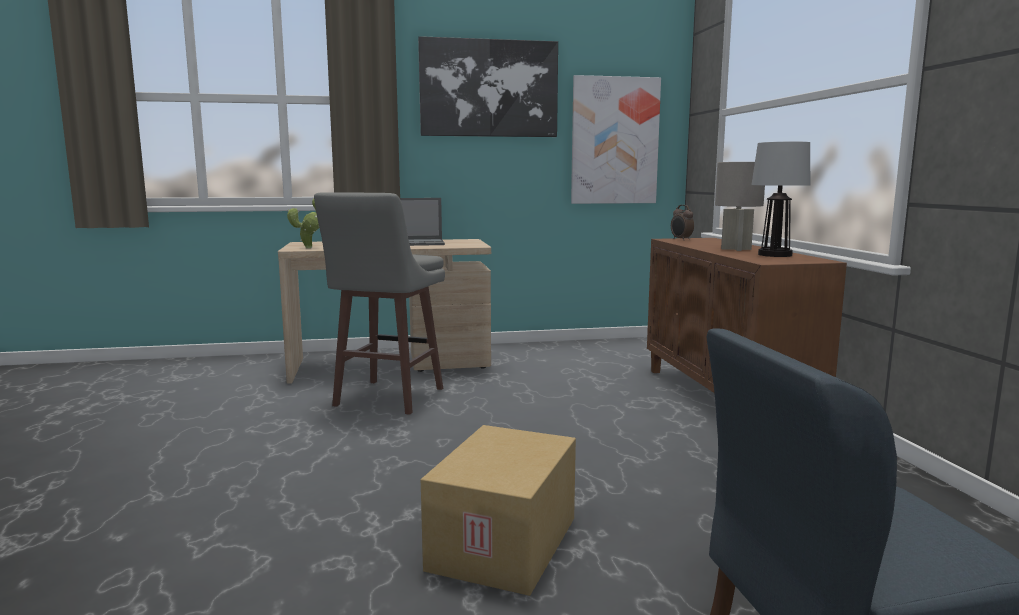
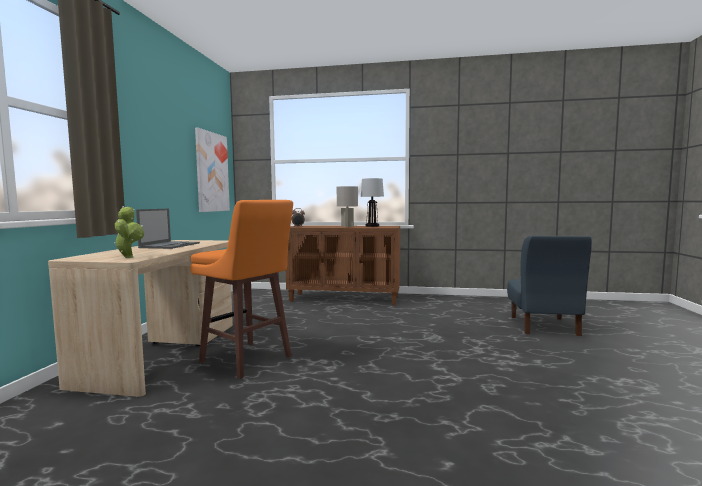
camera: 70 degrees left, 5 degrees down
(387, 398) = (247, 360): grey stool -> orange stool
(489, 88) = (158, 126): picture -> none
(505, 544) = (474, 353): cardboard box -> none

